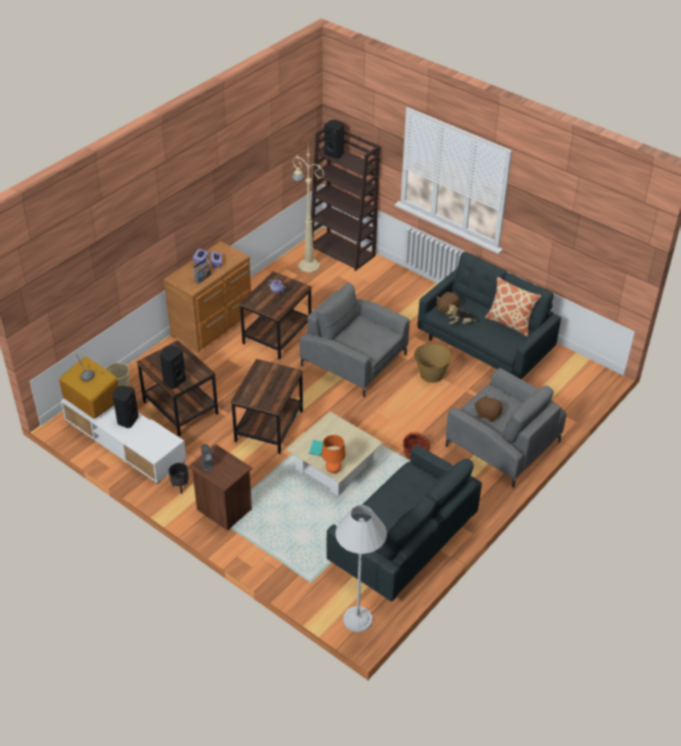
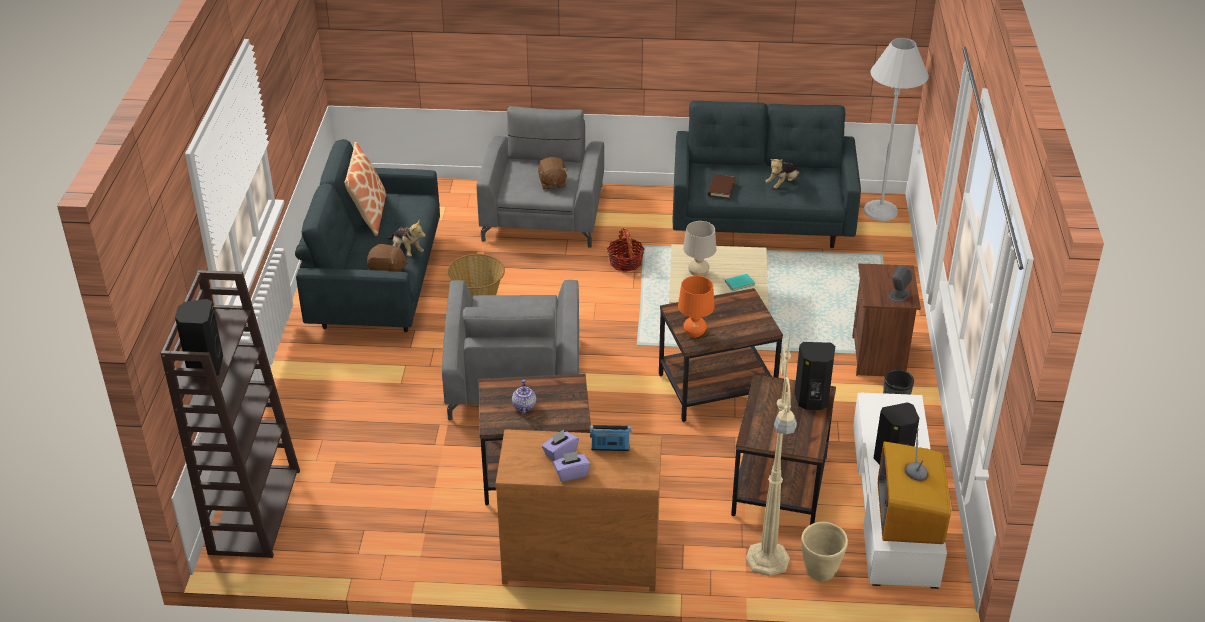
camera: 125 degrees left, 5 degrees down
(308, 265) = (328, 531): beige floor lamp -> beige floor lamp (767, 561)
(333, 470) = (755, 258): orange table lamp -> orange table lamp (694, 333)
(342, 436) = (698, 274): none -> beige table lamp
(385, 515) = (782, 183): none -> plush toy
(406, 481) = (721, 188): none -> brown book

